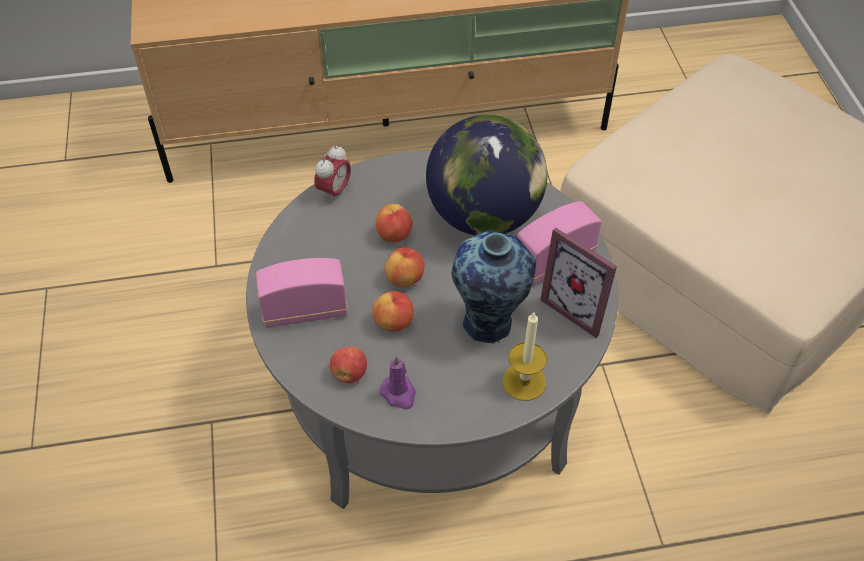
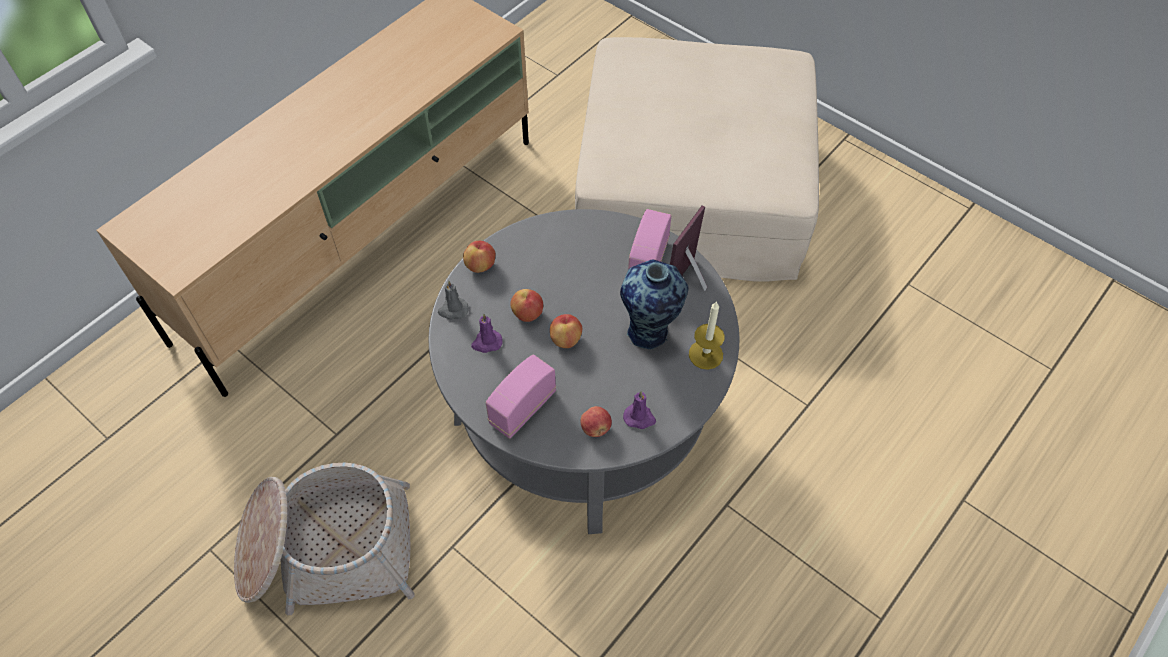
camera: 40 degrees left, 5 degrees up
(121, 350) = (327, 549): none -> basket
(333, 236) = (486, 343): none -> purple candle
(334, 191) = (453, 310): alarm clock -> grey candle
(394, 322) = (589, 374): apple -> apple (480, 265)
(483, 216) = (574, 261): globe -> none
(580, 307) = (692, 282): picture frame -> picture frame turned 120 degrees clockwise

